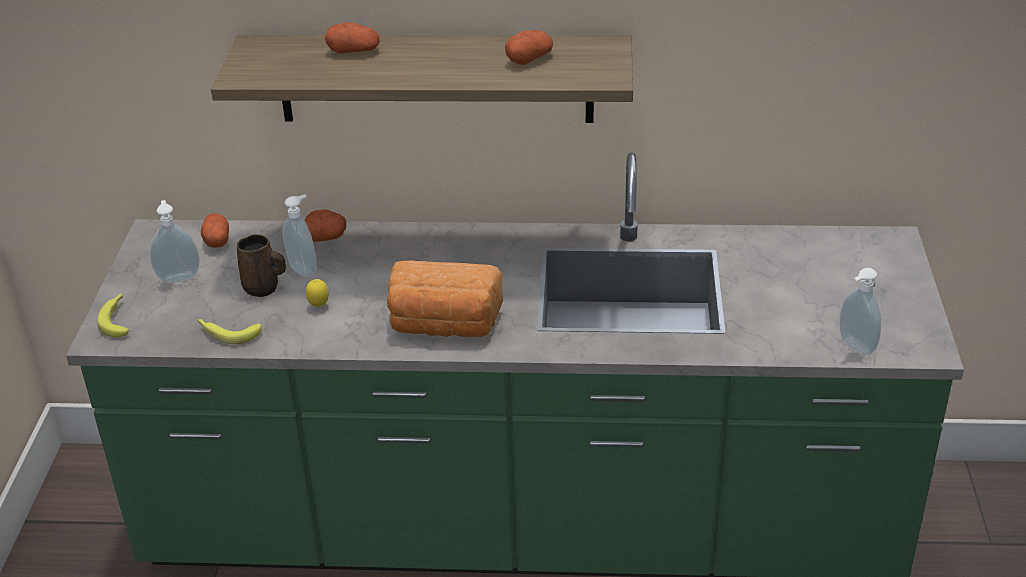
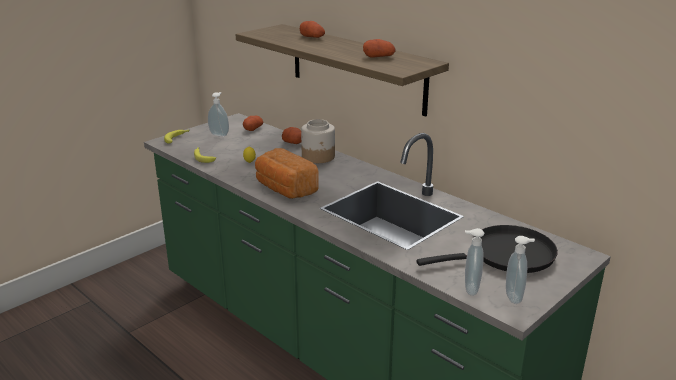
camera: 40 degrees right, 10 degrees down
(263, 288) = (241, 149): brown mug -> none
(304, 269) = (266, 149): soap dispenser -> soap dispenser (515, 297)
(402, 245) = (318, 157): none -> jar
(829, 281) = (506, 255): none -> black frying pan

